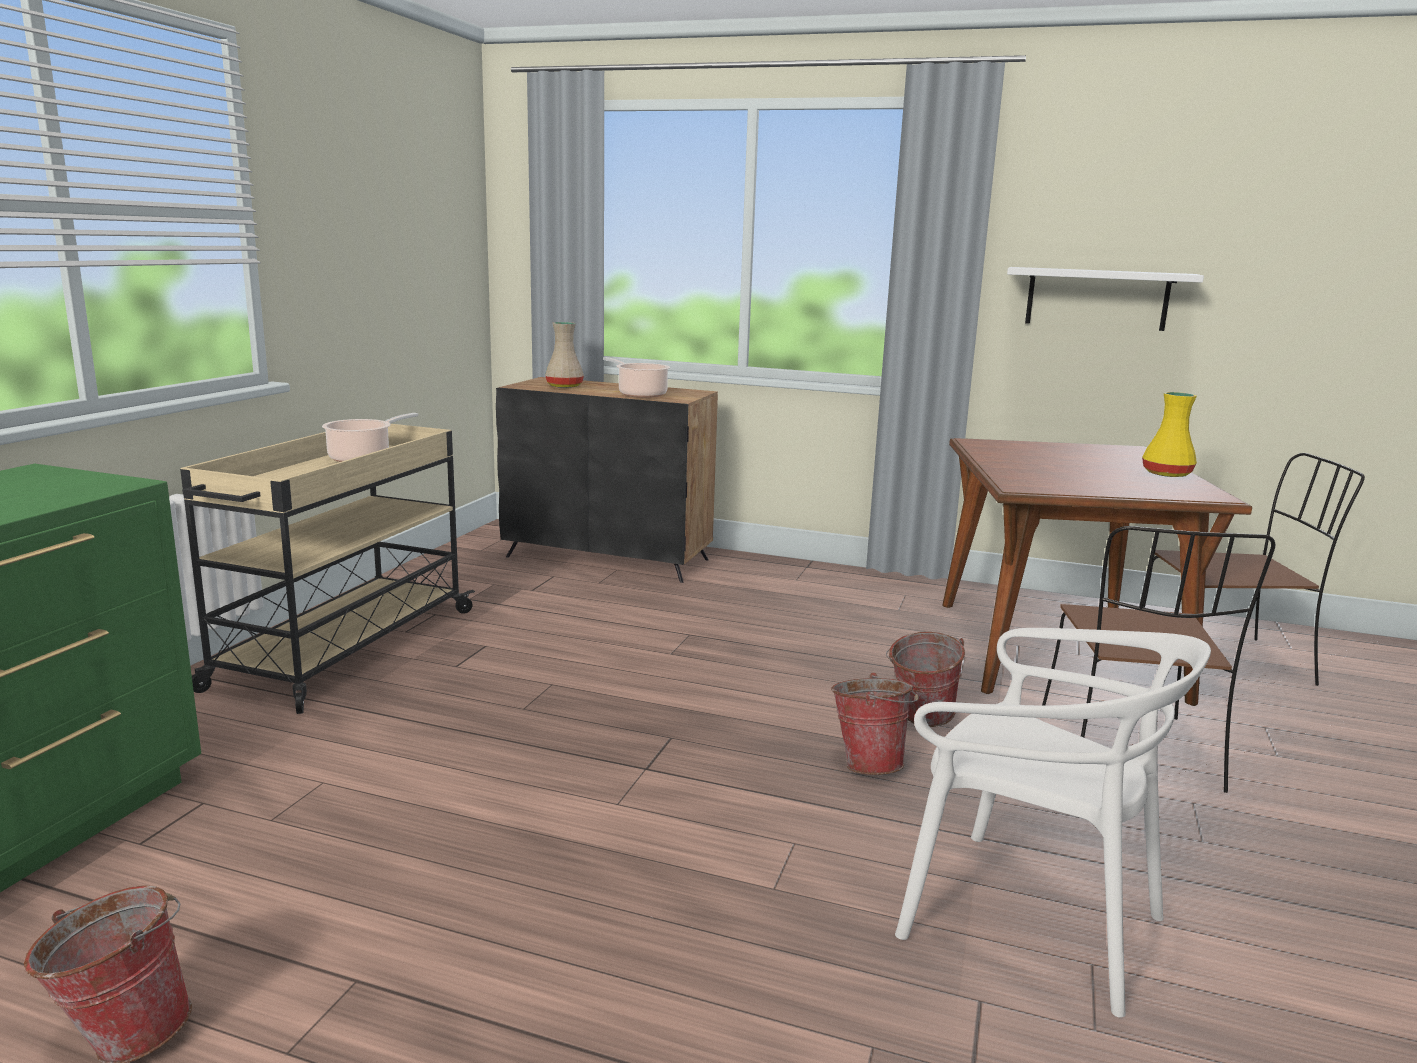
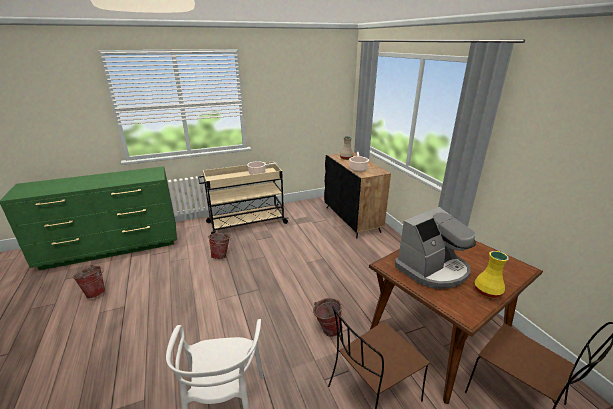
camera: 50 degrees right, 10 degrees up
(869, 763) = (285, 332): bucket -> bucket (222, 255)
(1072, 474) = (432, 269): none -> coffee machine
(1097, 298) = (546, 180): white shelf -> none

